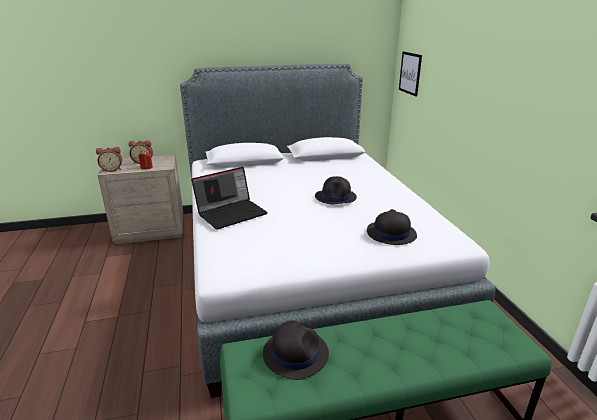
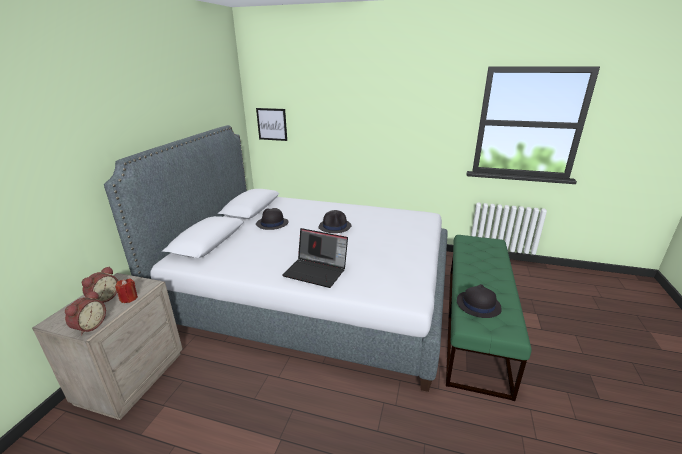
camera: 60 degrees left, 0 degrees up
(232, 213) = (316, 271): laptop -> laptop turned 120 degrees clockwise
(391, 233) = (403, 227): black hat -> black hat (272, 223)

